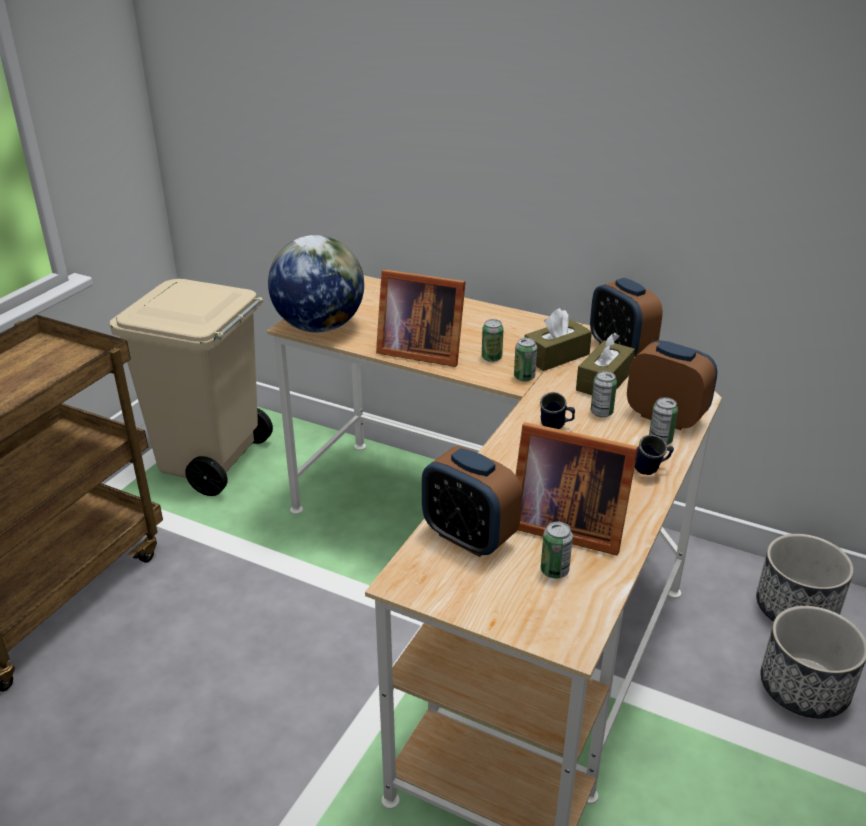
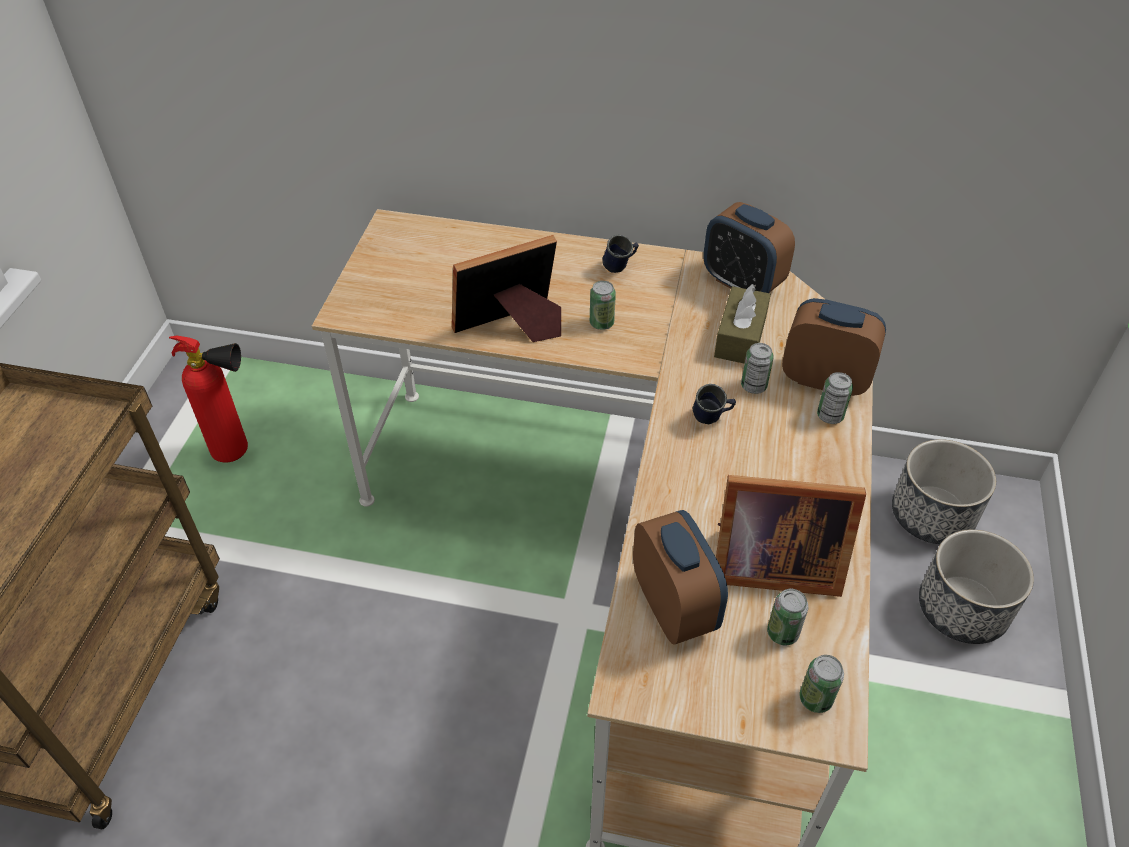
camera: 15 degrees left, 15 degrees up
(211, 462) = (239, 453): beige trash can -> fire extinguisher
(319, 326) = (376, 309): globe -> none
(418, 351) = (512, 327): picture frame -> picture frame turned 150 degrees clockwise
(469, 537) = (674, 606): alarm clock -> alarm clock turned 135 degrees counterclockwise
(524, 377) = (649, 347): can -> can (815, 699)
(556, 356) = (674, 307): brown tissue box -> none
(651, 471) = (835, 463): blue mug -> blue mug (620, 268)

